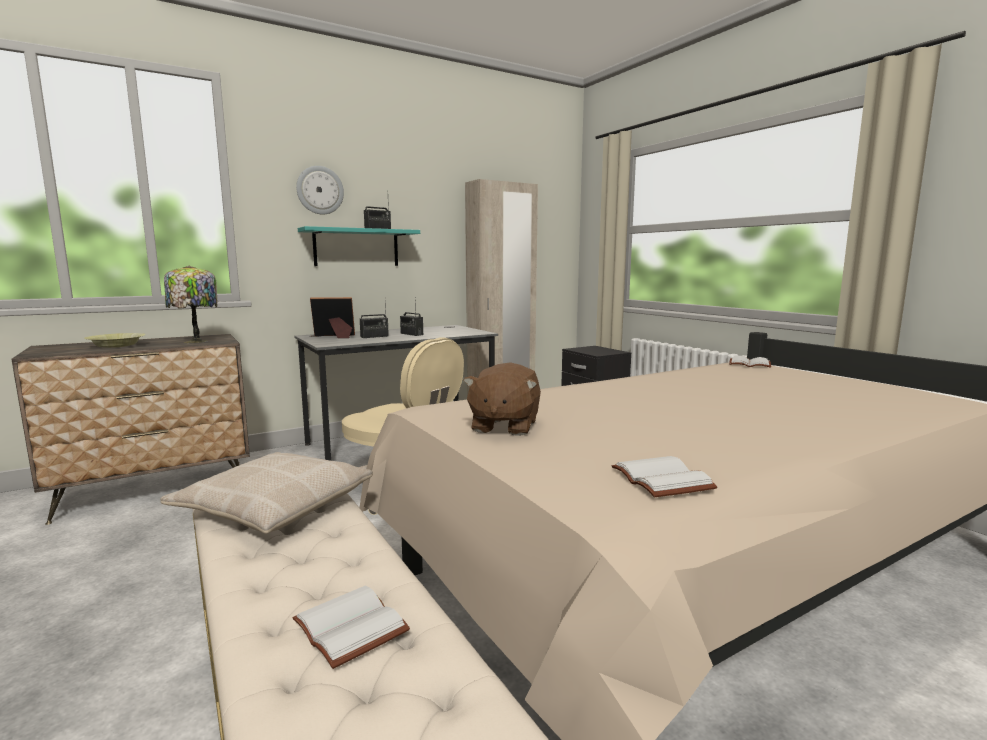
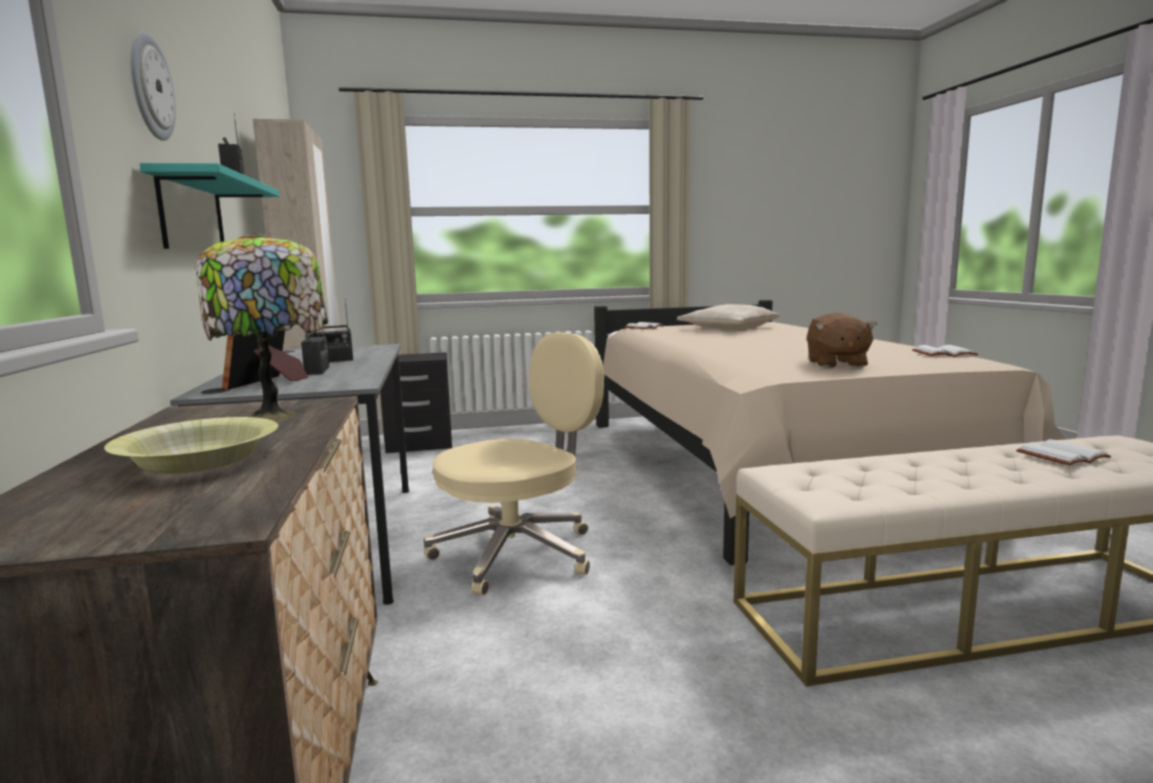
camera: 70 degrees left, 0 degrees up
(274, 506) = (873, 479): beige pillow -> beige pillow (727, 328)
(504, 426) = (836, 364): brown plush toy -> brown plush toy turned 60 degrees clockwise

